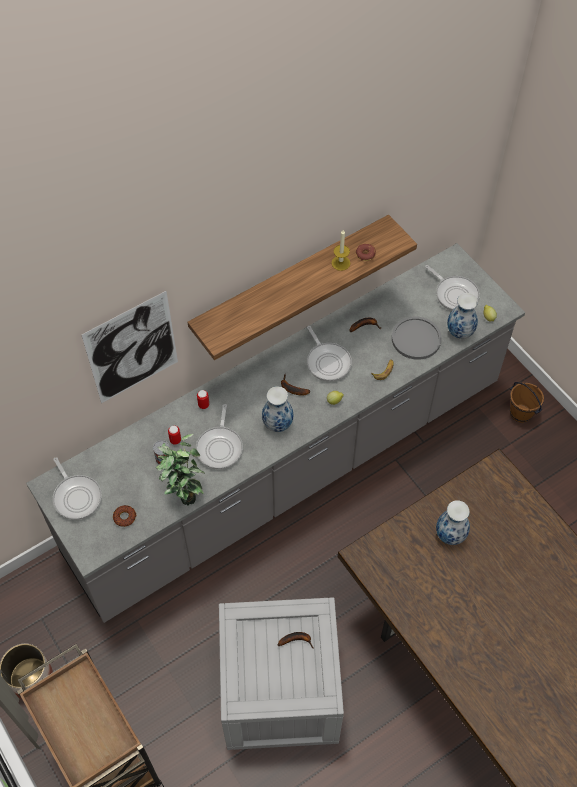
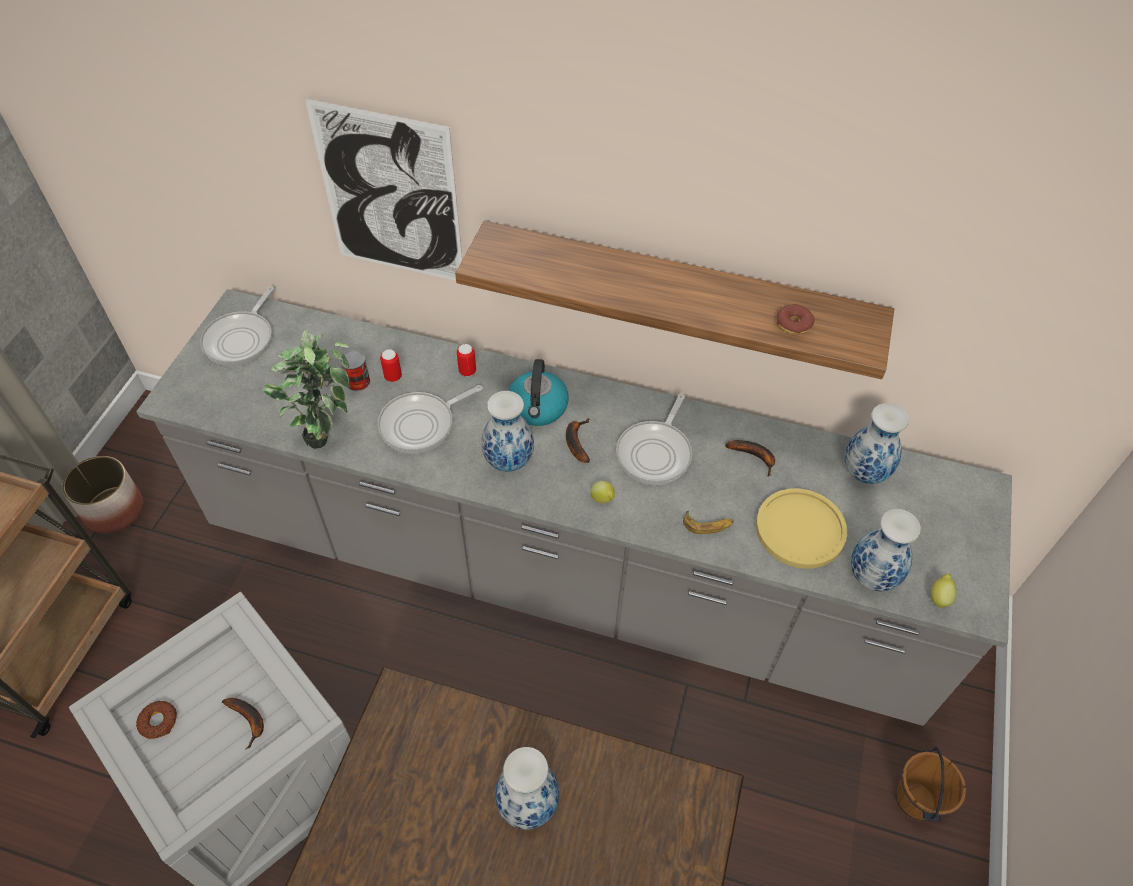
camera: 50 degrees right, 5 degrees down
(125, 517) = (245, 398): donut -> donut (158, 721)
(256, 390) = (538, 408): none -> kettle
(340, 263) = (747, 307): candle -> none
(409, 292) = (864, 472): none -> vase
(416, 339) = (800, 529): grey plate -> yellow plate
(454, 294) = (926, 528): frying pan -> none

